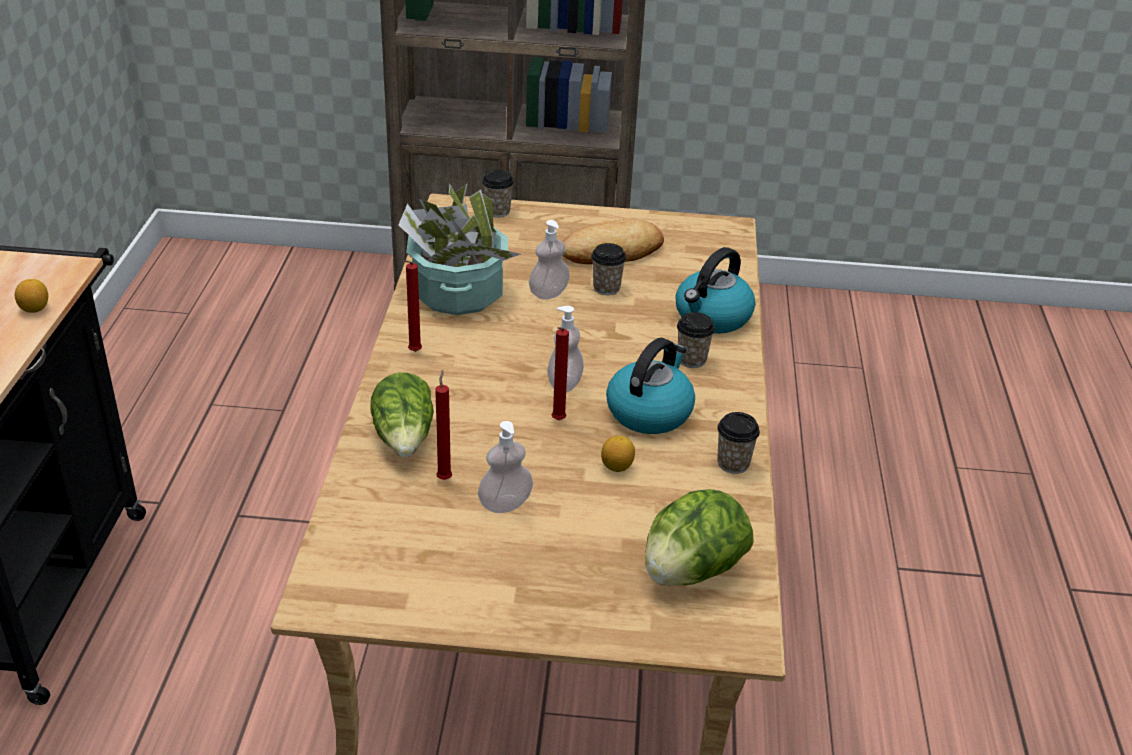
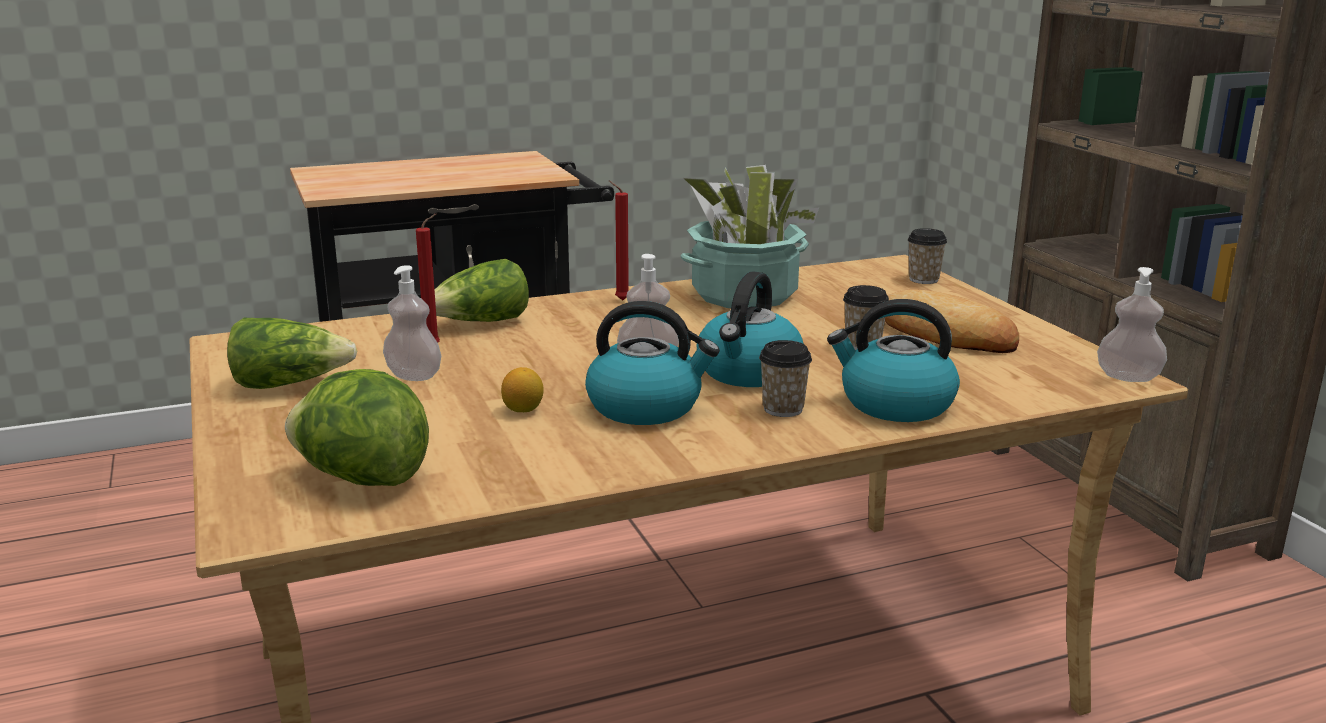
camera: 65 degrees right, 15 degrees down
(35, 309) = (489, 180): lemon -> none
(468, 577) = (290, 384): none -> lettuce
(548, 293) = (807, 325): soap dispenser -> soap dispenser (1128, 377)
(557, 421) = (575, 370): red candle -> none
(620, 349) = (749, 372): none -> kettle
(733, 463) = (592, 466): cup -> none

